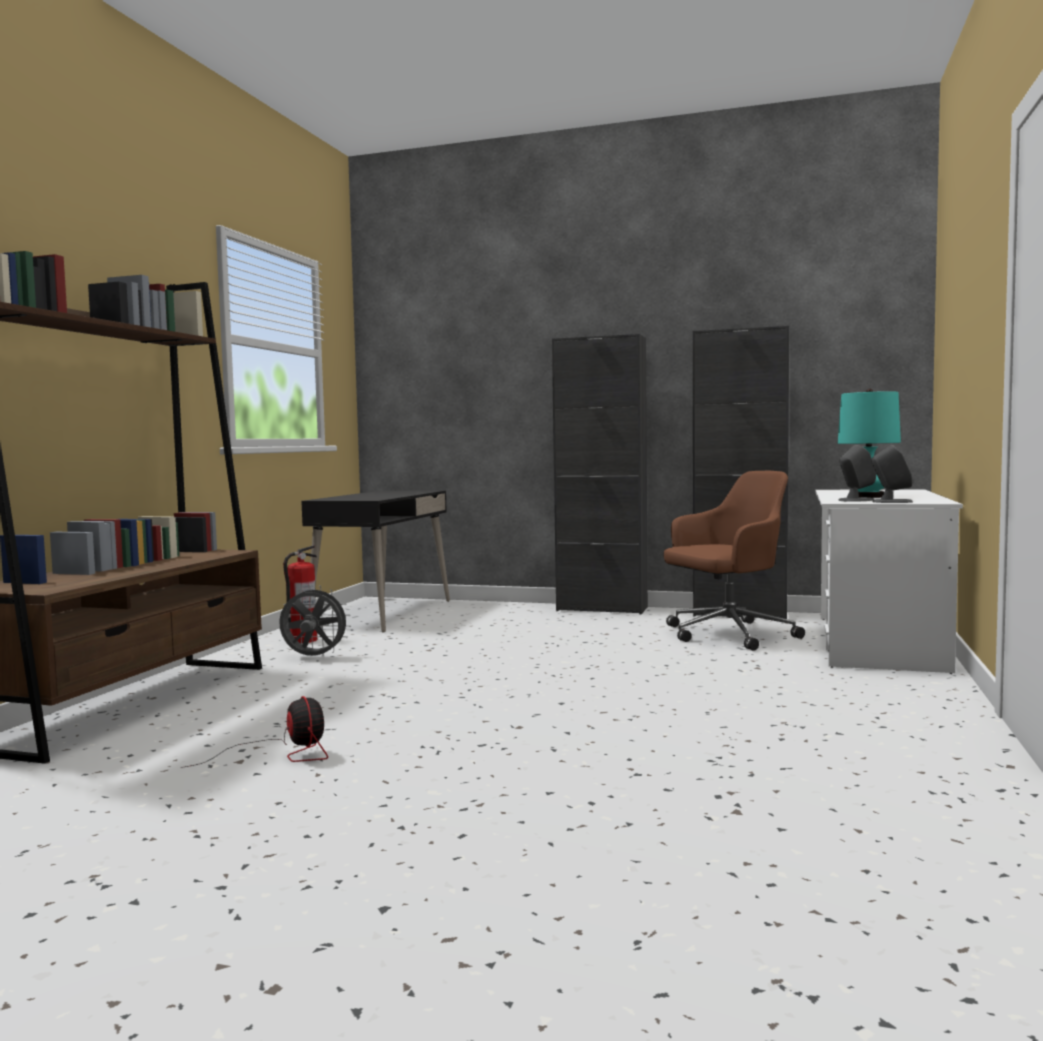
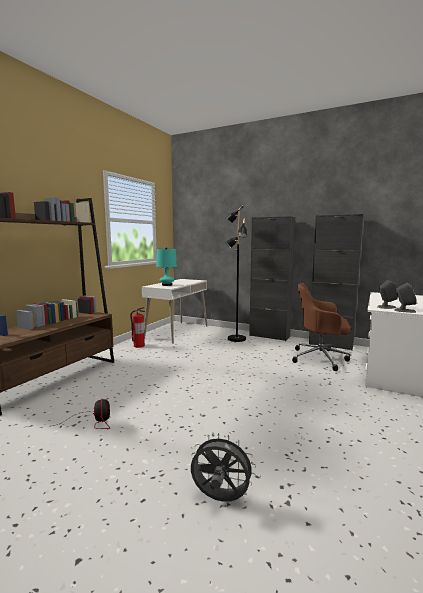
camera: 10 degrees right, 5 degrees up
(313, 658) = (137, 357): grey fan -> grey fan (220, 499)
(382, 614) = (177, 332): black desk -> white desk
(528, 617) = (236, 339): none -> black floor lamp
(727, 635) = (321, 358): brown office chair -> brown office chair turned 150 degrees counterclockwise
(867, 496) = (394, 303): turquoise table lamp -> turquoise table lamp (167, 285)

